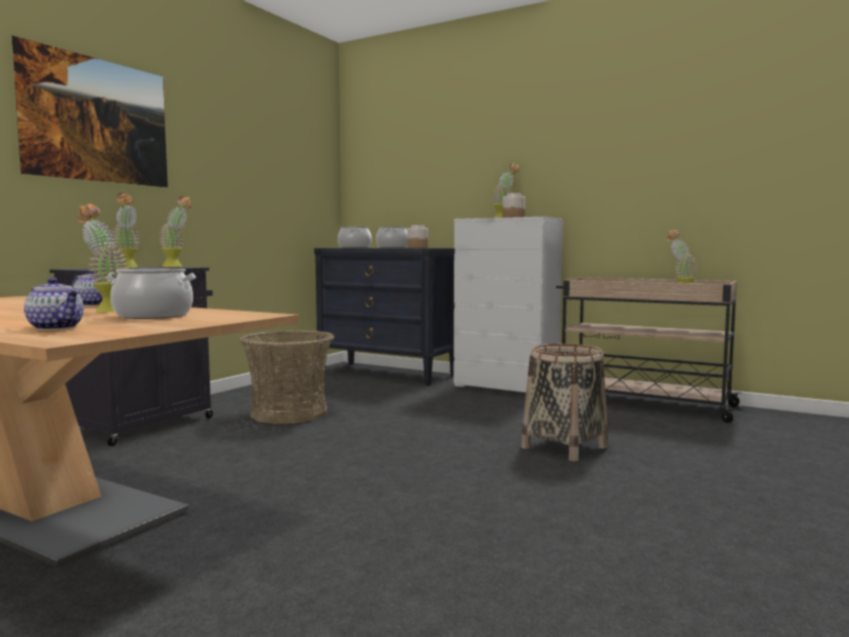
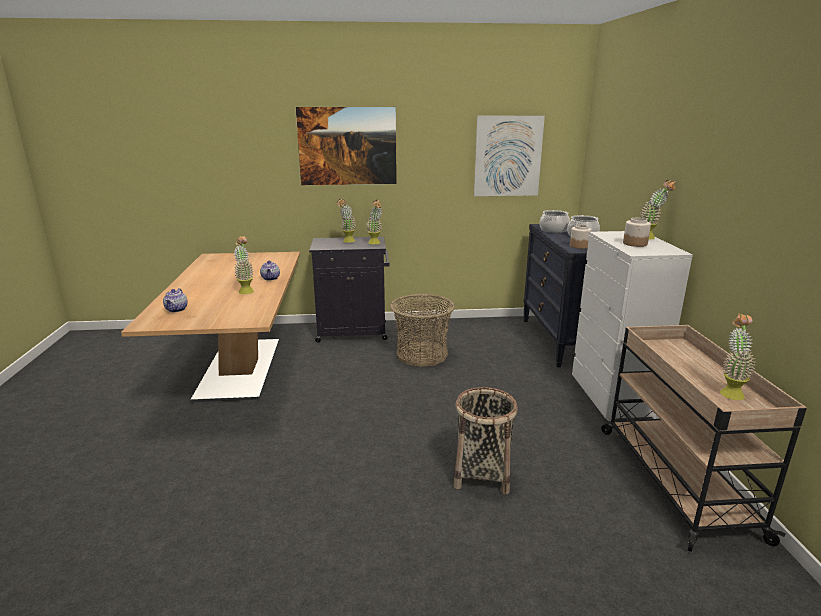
camera: 55 degrees right, 15 degrees up
(154, 315) = (233, 305): cooking pot -> none
(282, 167) = (508, 156): none -> picture

